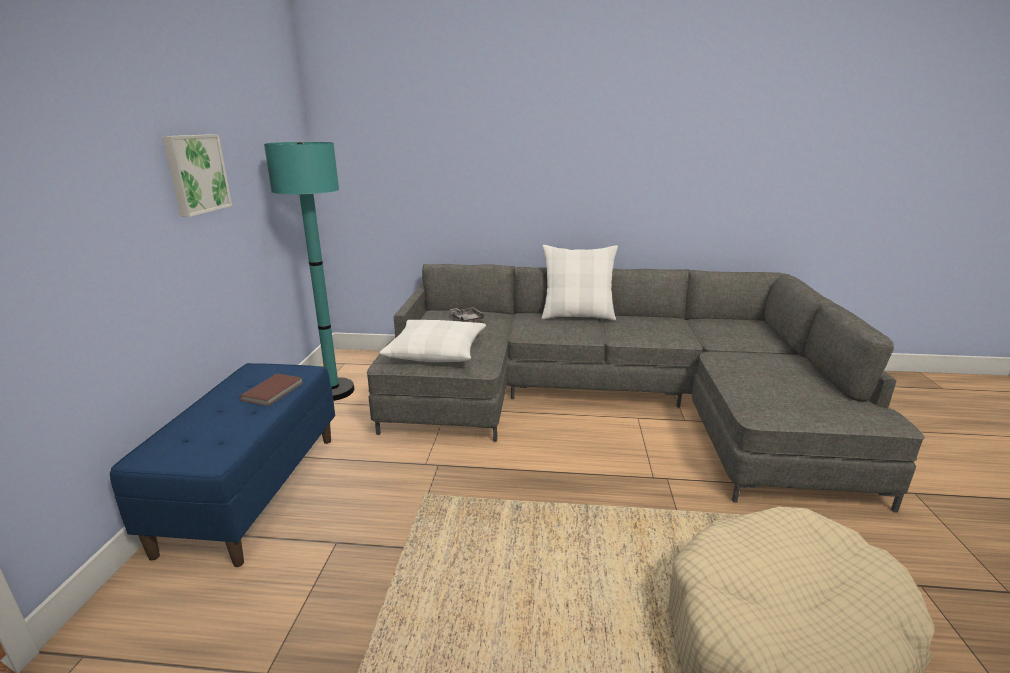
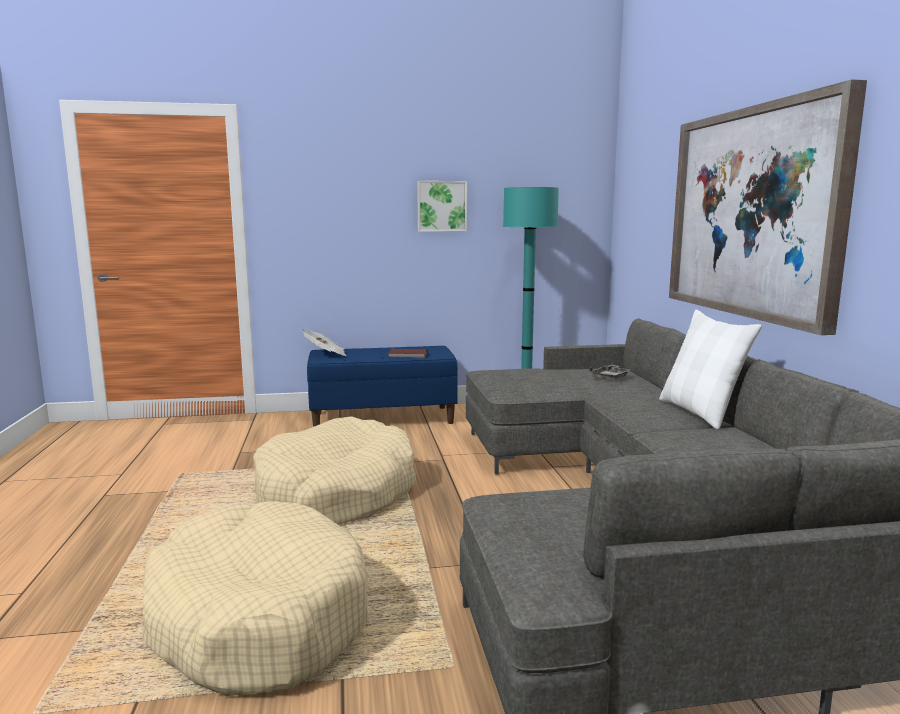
camera: 75 degrees right, 10 degrees down
(174, 456) = (325, 354): none -> newspaper
(436, 350) = (519, 377): white pillow -> none
(500, 558) = (335, 494): none -> beige dog bed
(558, 167) = (752, 213): none -> picture

